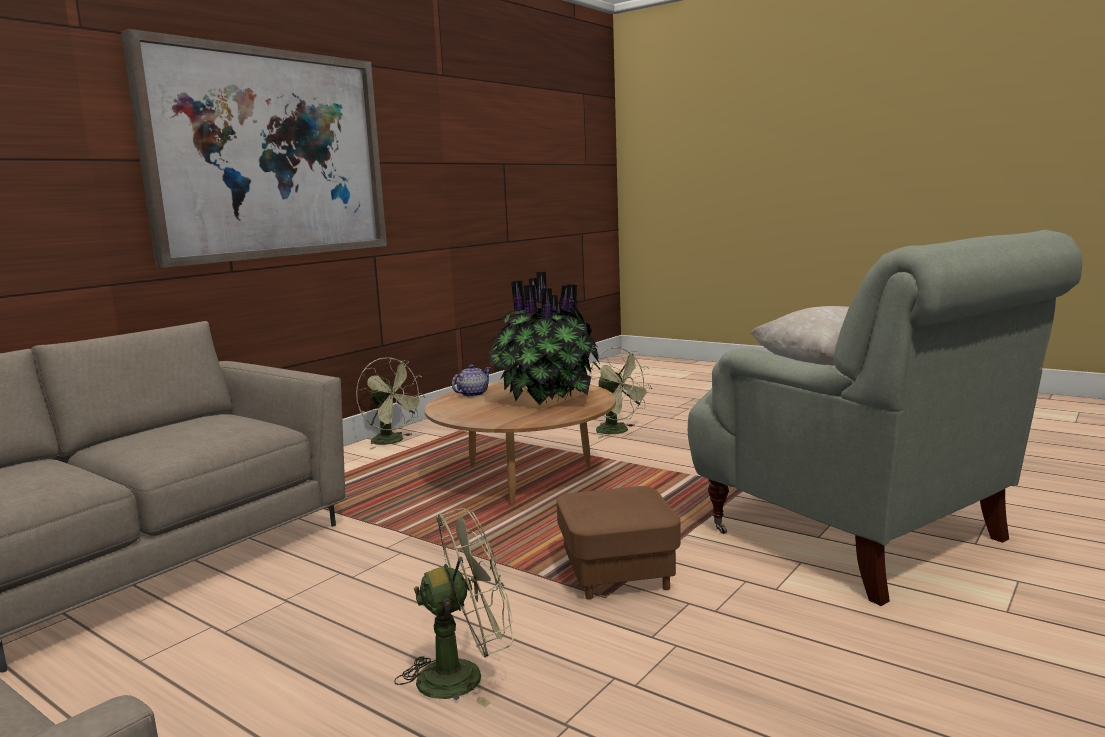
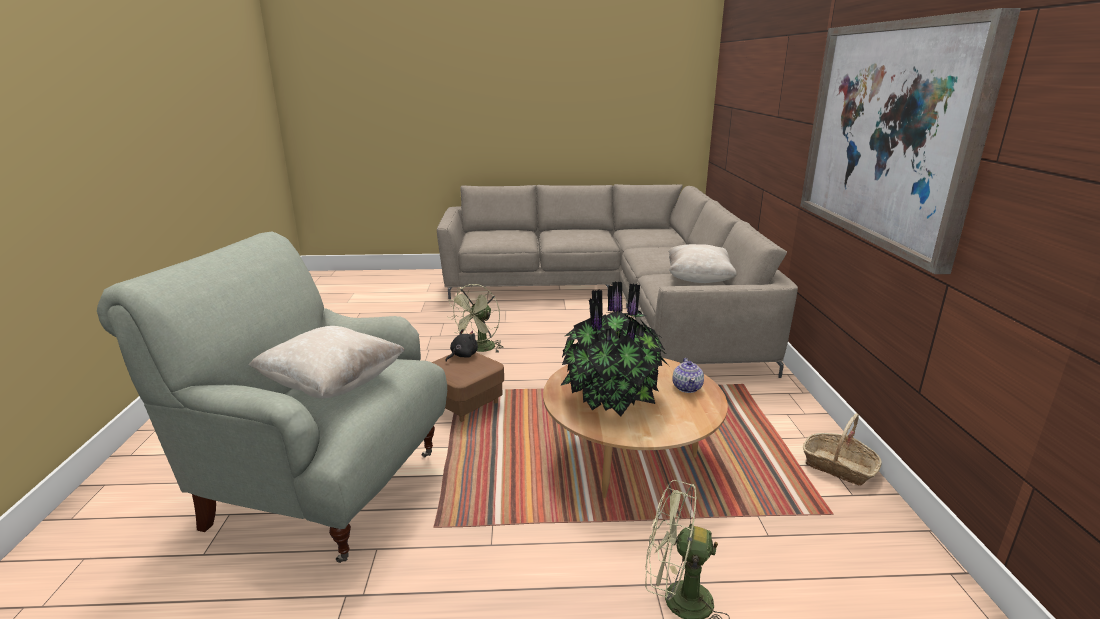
camera: 140 degrees right, 10 degrees up
(150, 436) = (699, 279): none -> beige pillow
(393, 441) = (838, 467): green fan -> basket
(599, 516) = (462, 355): none -> black plush toy

